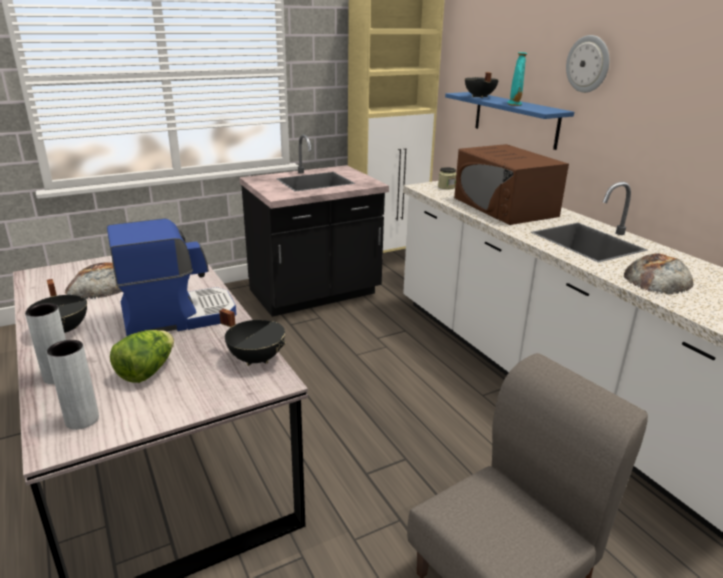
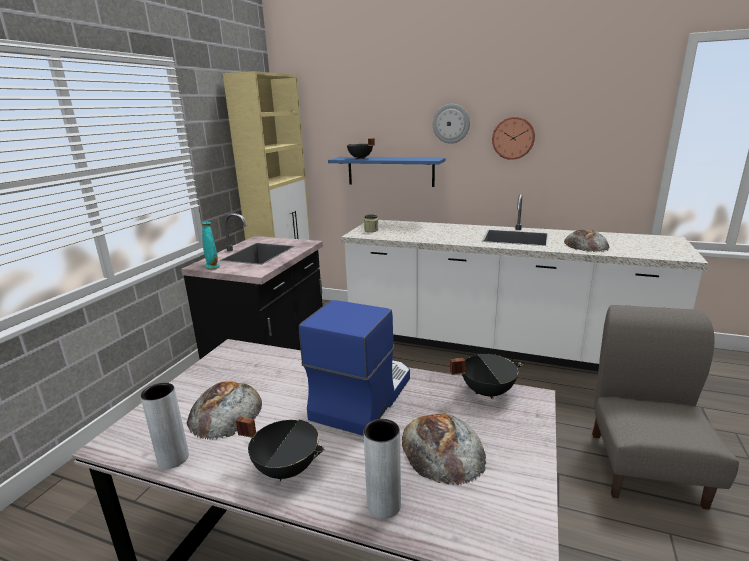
camera: 40 degrees left, 5 degrees down
(82, 420) = (490, 518): grey vase -> grey vase (173, 458)
(147, 371) = (442, 449): lettuce -> bread
(504, 207) = (433, 232): brown microwave -> none
(514, 104) = (399, 159): turquoise vase -> turquoise vase (212, 266)
(660, 96) = (513, 138): none -> wall clock

